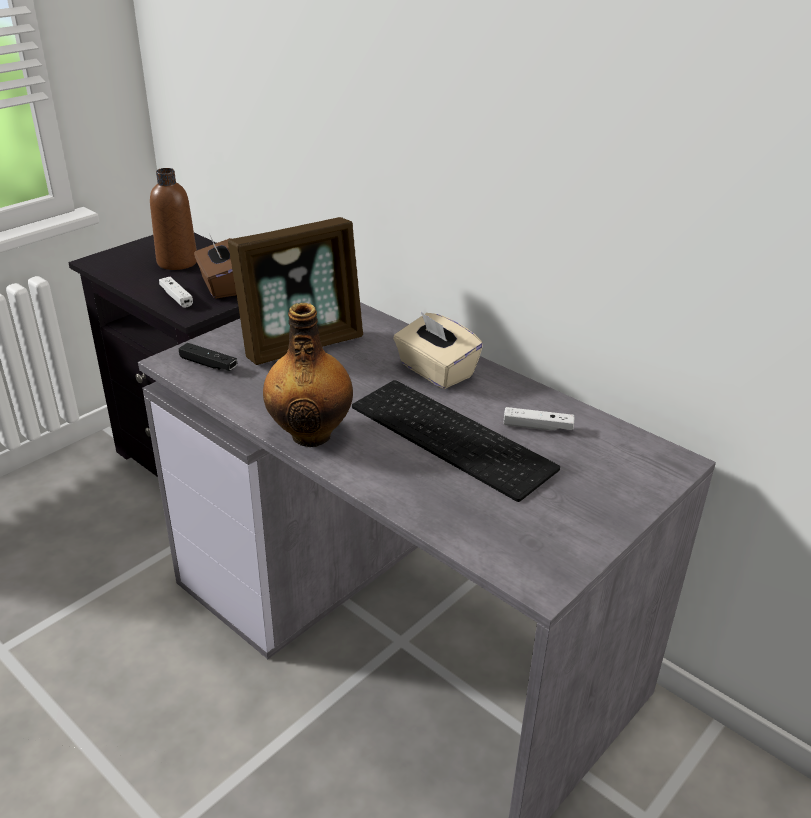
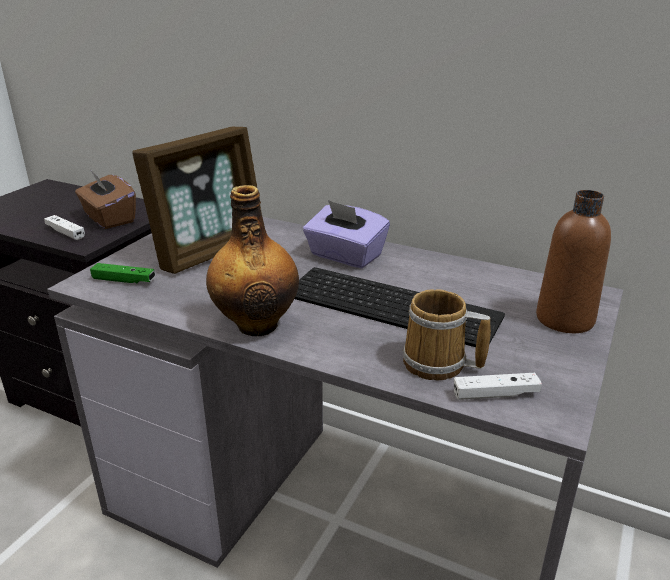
camera: 15 degrees left, 5 degrees down
(177, 262) = (55, 206): brown bottle -> brown bottle (564, 319)
(208, 364) = (124, 280): black game controller -> green game controller
(435, 371) = (345, 256): beige tissue box -> purple tissue box
(461, 508) = (437, 365): none -> mug
(537, 426) = (461, 285): white game controller -> white game controller (495, 394)

